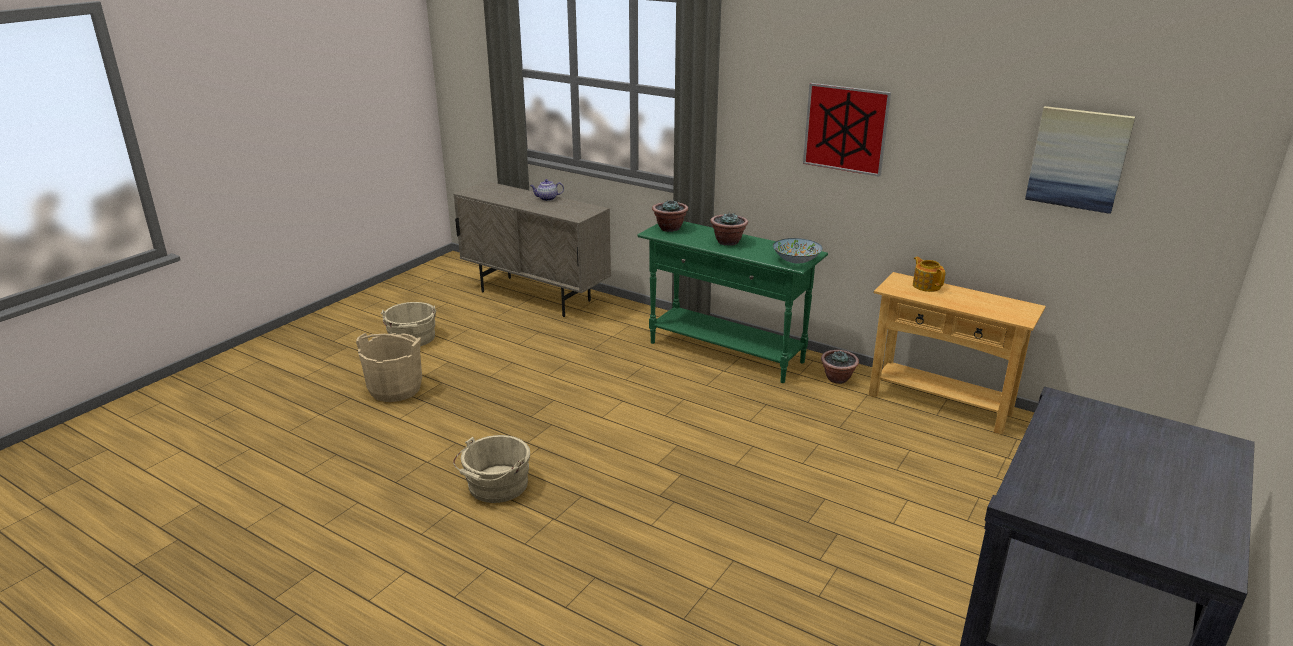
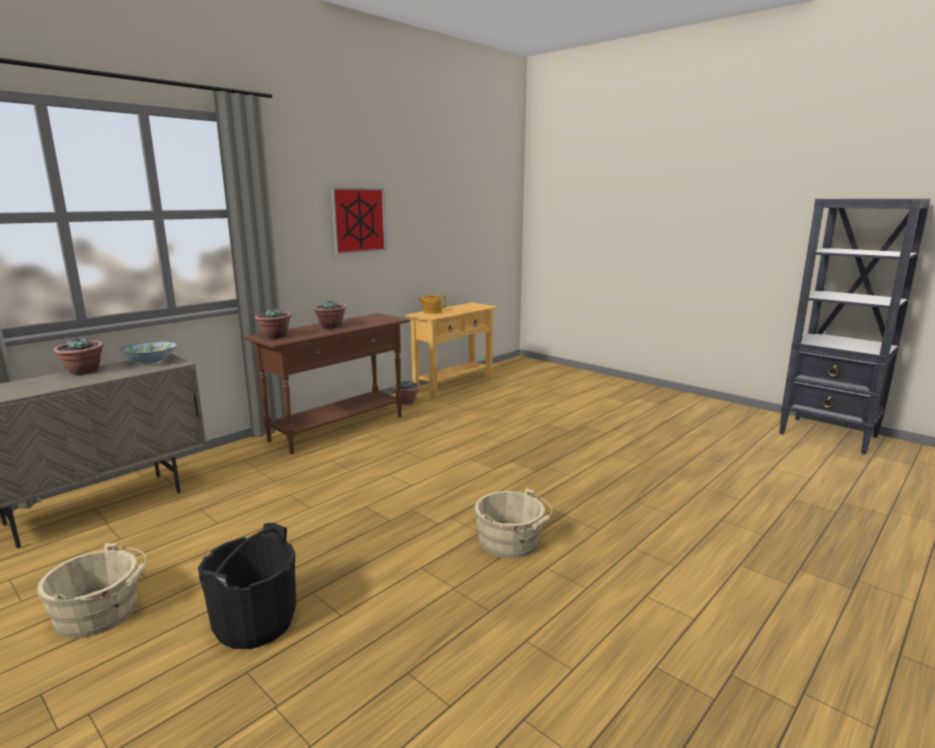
camera: 80 degrees left, 10 degrees down
(395, 389) = (255, 623): beige bucket -> black bucket
(547, 198) = (83, 372): teapot -> potted plant
(726, 353) = (339, 428): green console table -> brown console table
(796, 261) = (388, 318): bowl -> bowl (151, 362)
(1078, 159) = (468, 215): picture -> none

